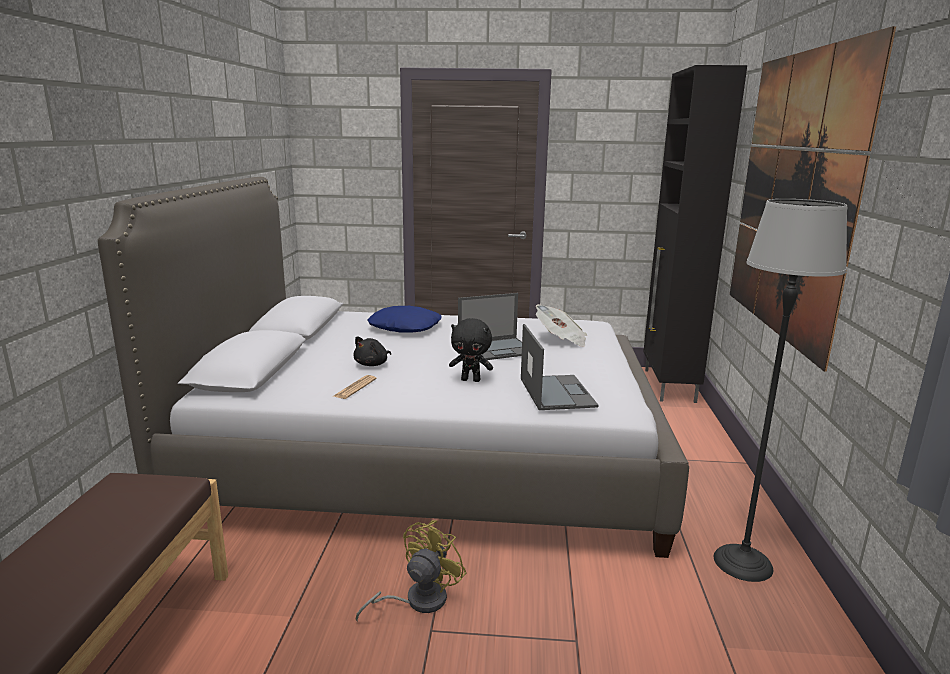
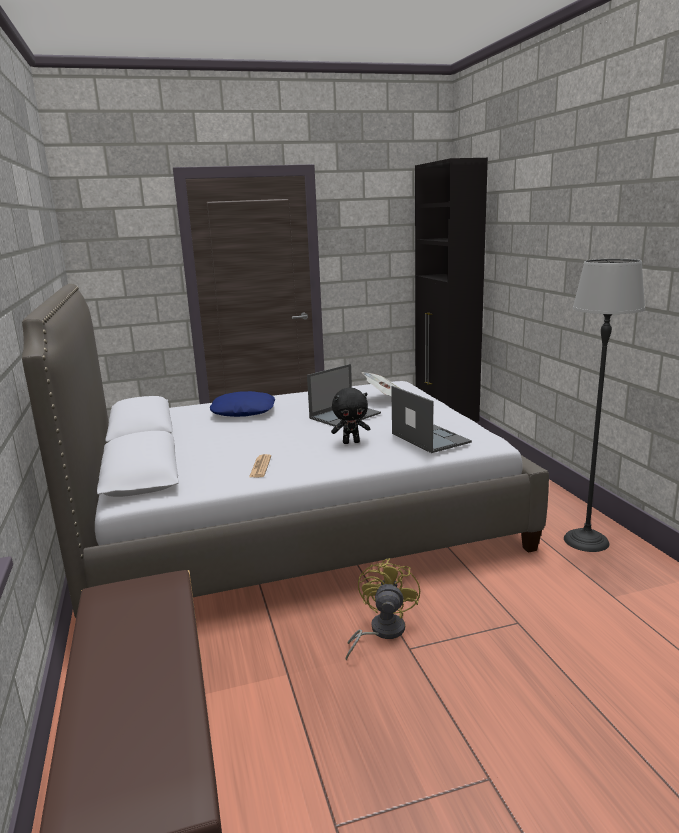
camera: 20 degrees left, 0 degrees up
(372, 364) = (252, 446): black plush toy -> none
(791, 196) = (555, 259): picture -> none

